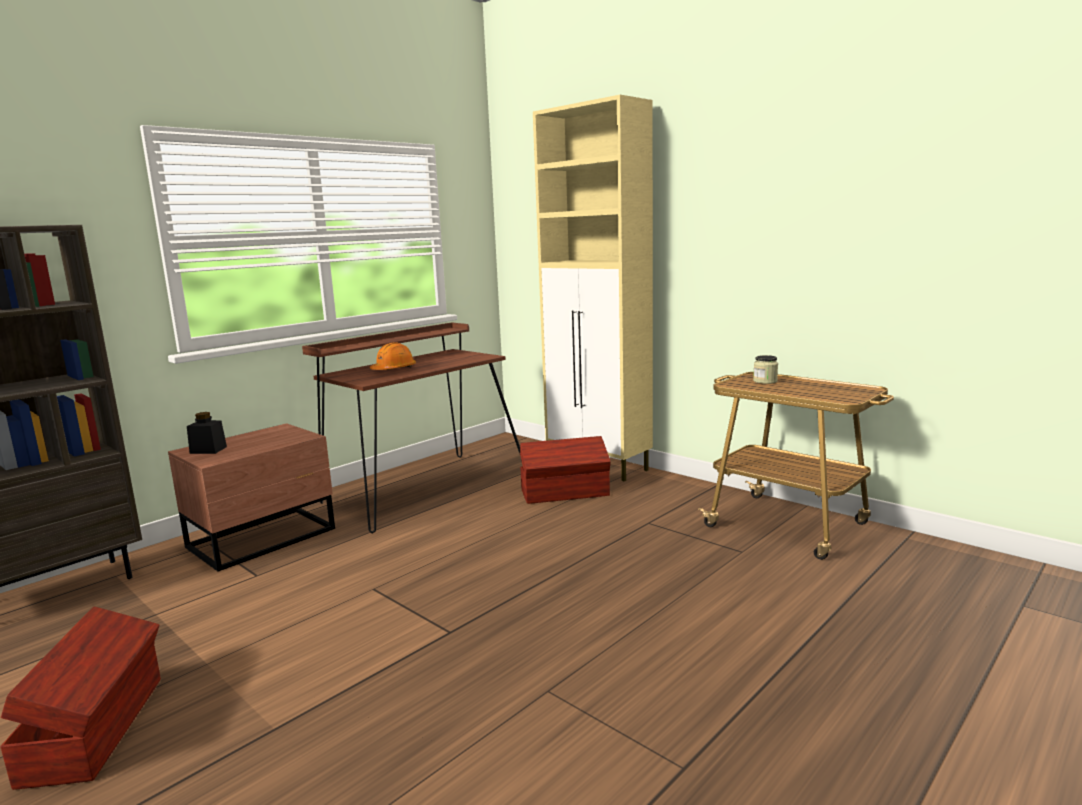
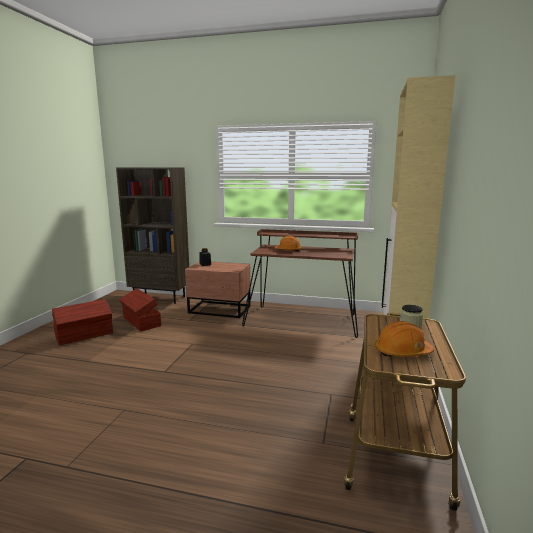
camera: 60 degrees right, 0 degrees up
(566, 493) = (342, 356): brown storage box -> brown storage box (141, 322)
(822, 392) = (402, 352): none -> orange hard hat

